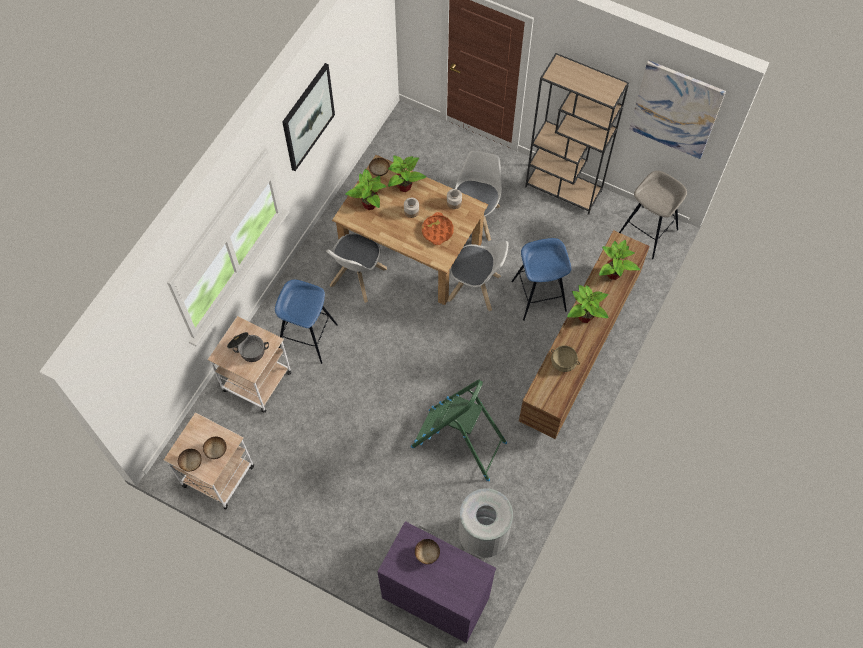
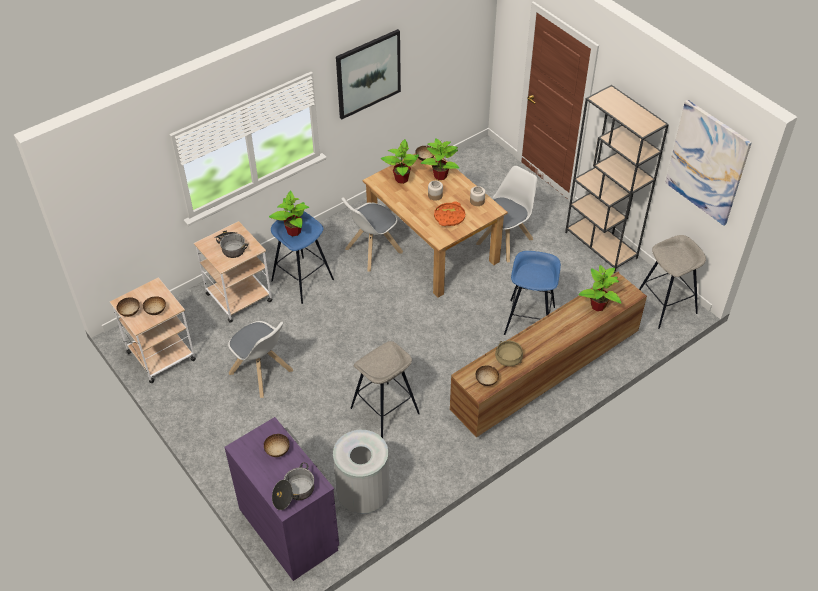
camera: 25 degrees right, 15 degrees down
(458, 444) = (384, 411): green step ladder -> grey stool
(464, 588) = (294, 493): none -> cooking pot
(476, 288) = (474, 295): chair -> chair (262, 373)
(556, 393) = (486, 381): none -> bowl
(584, 316) = (550, 330): potted plant -> potted plant (293, 231)

